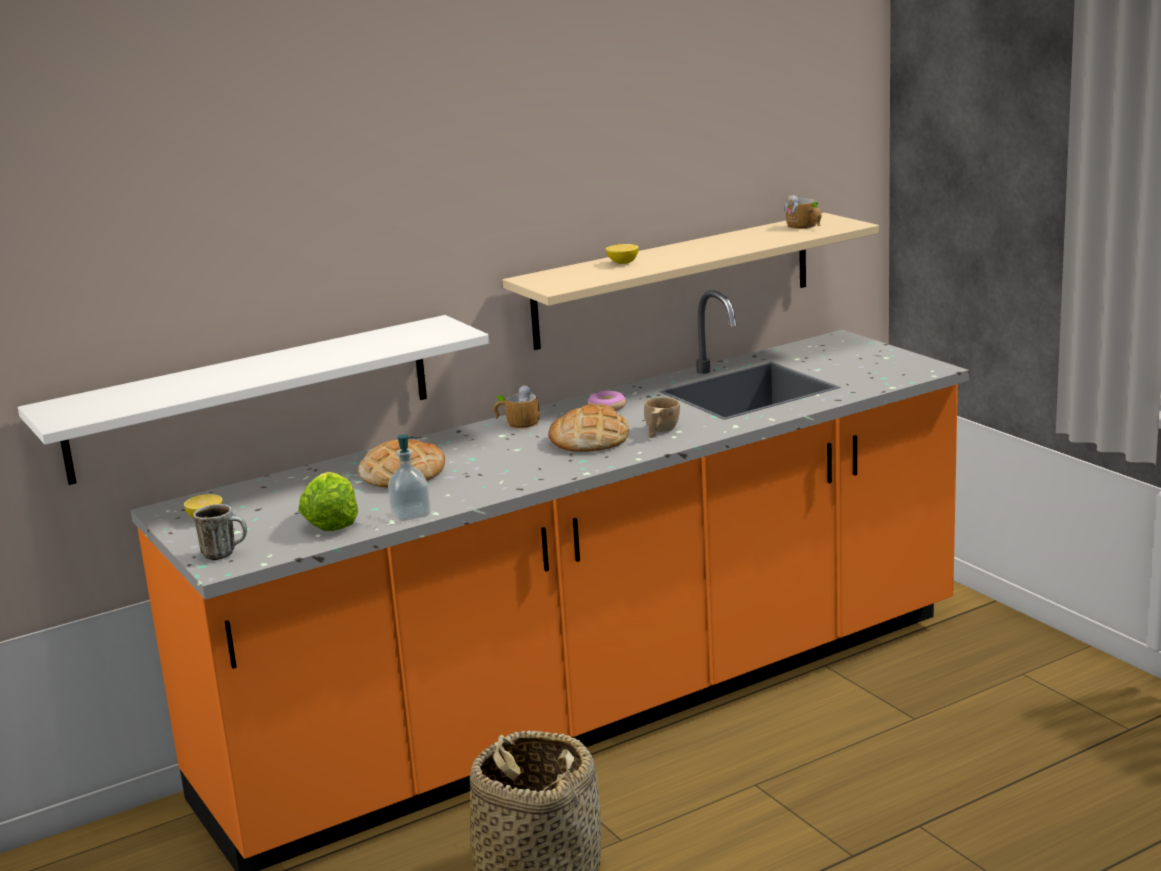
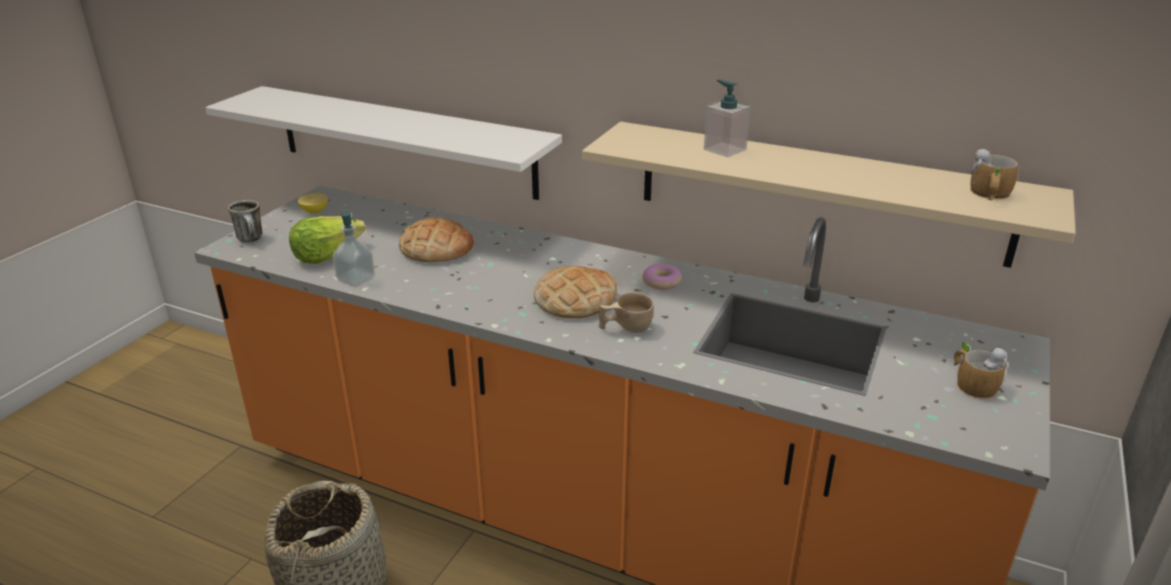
camera: 55 degrees right, 10 degrees up
(517, 423) = (585, 255): mug -> mug (972, 383)
(623, 263) = (724, 149): lemon -> soap dispenser

